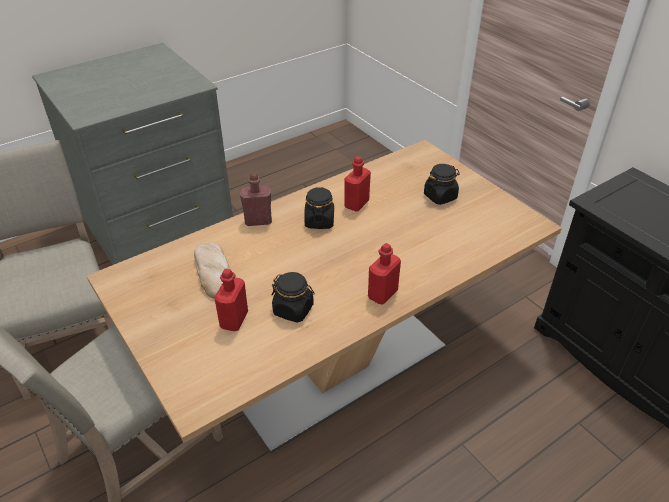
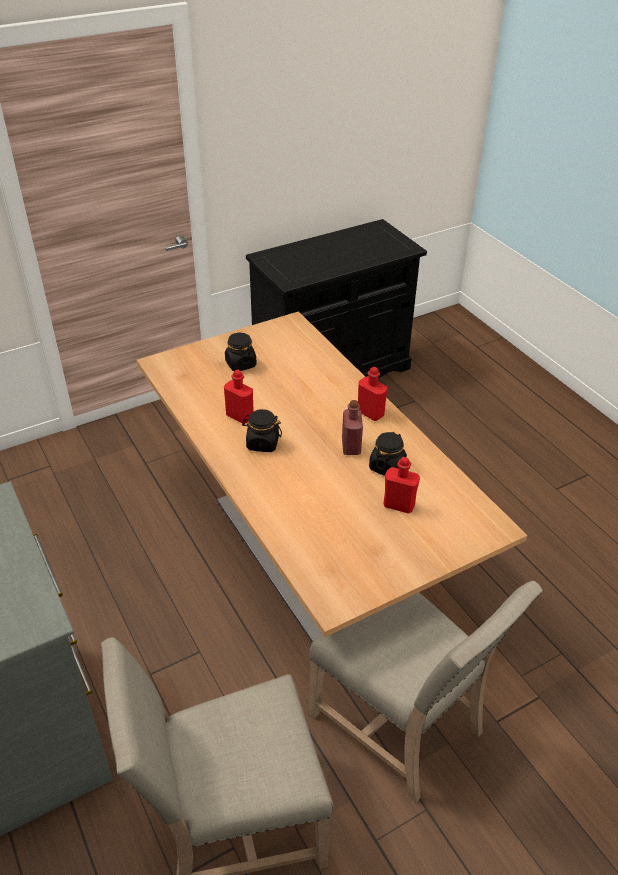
camera: 85 degrees left, 0 degrees up
(213, 272) = (331, 521): bread -> none
(258, 221) = (253, 487): red bottle -> red bottle (351, 447)

